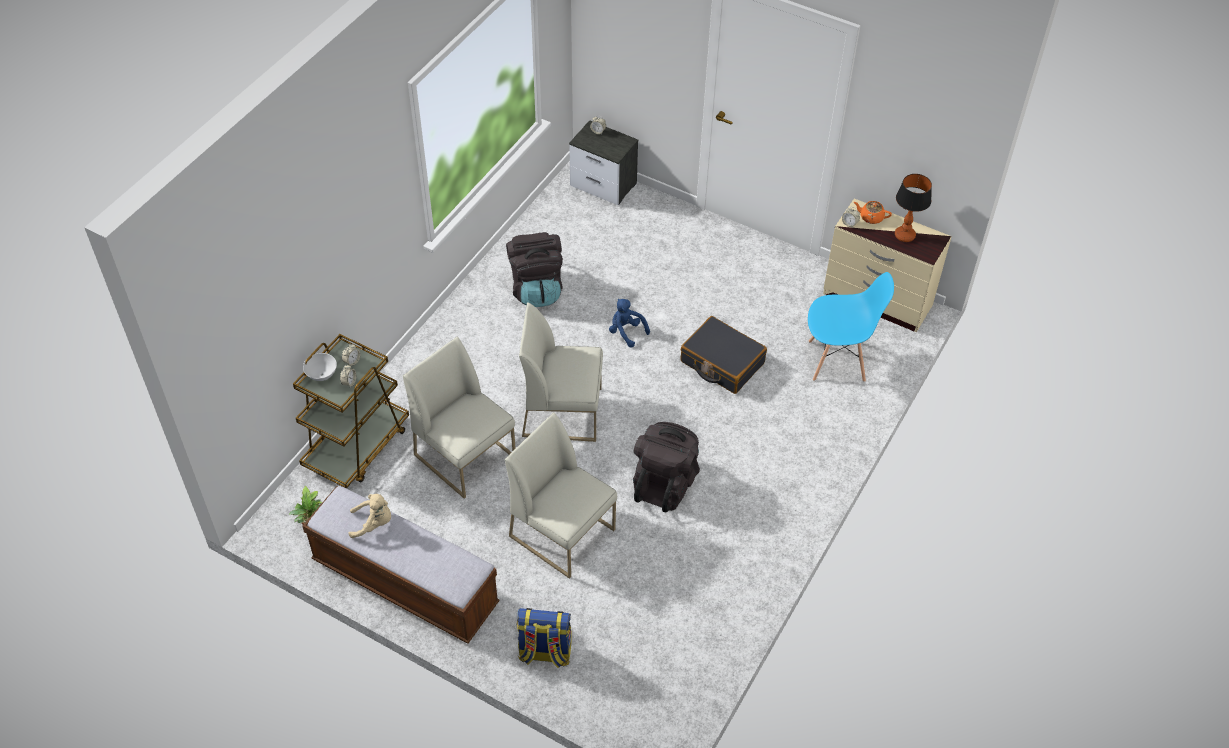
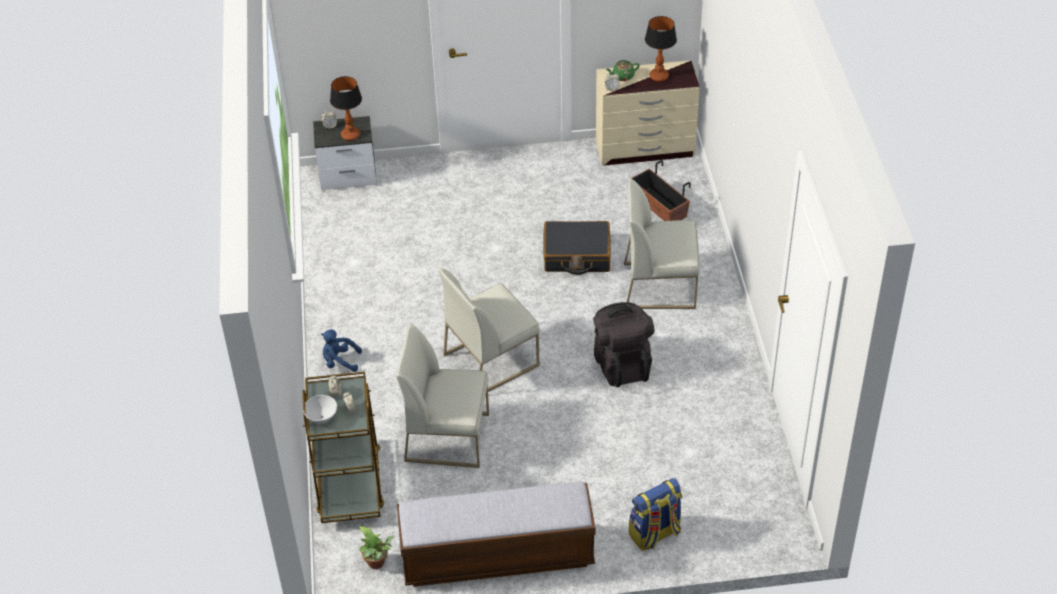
camera: 35 degrees left, 5 degrees down
(373, 523) = (460, 510): beige plush toy -> none
(536, 289) = (375, 282): black backpack -> none
(563, 533) = (582, 444): white chair -> white chair (660, 285)
(606, 148) = (350, 135): none -> table lamp
(626, 332) = (481, 274): blue plush toy -> blue plush toy (340, 361)
(837, 361) = (659, 207): blue chair -> planter
(871, 217) = (622, 76): orange teapot -> green teapot

